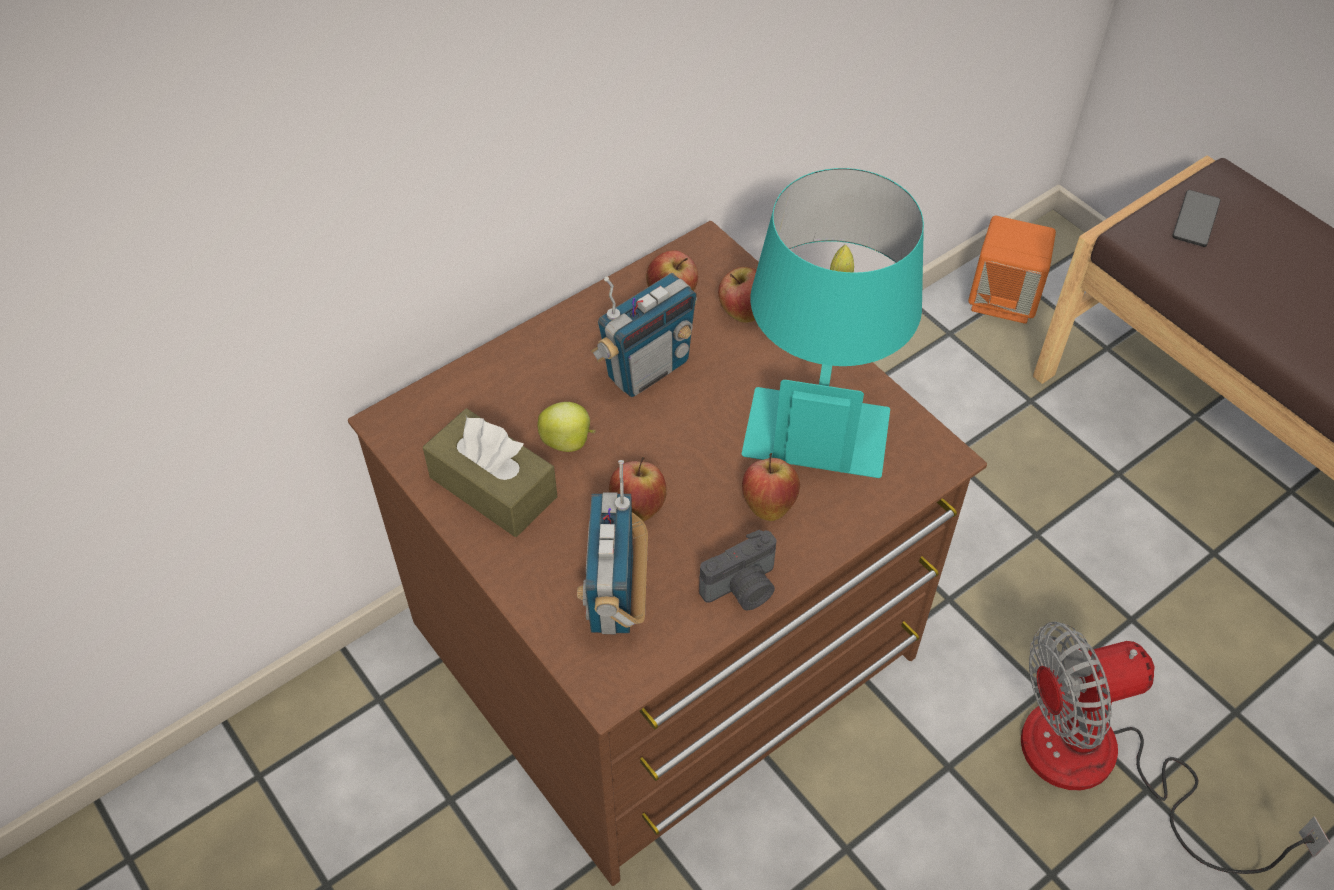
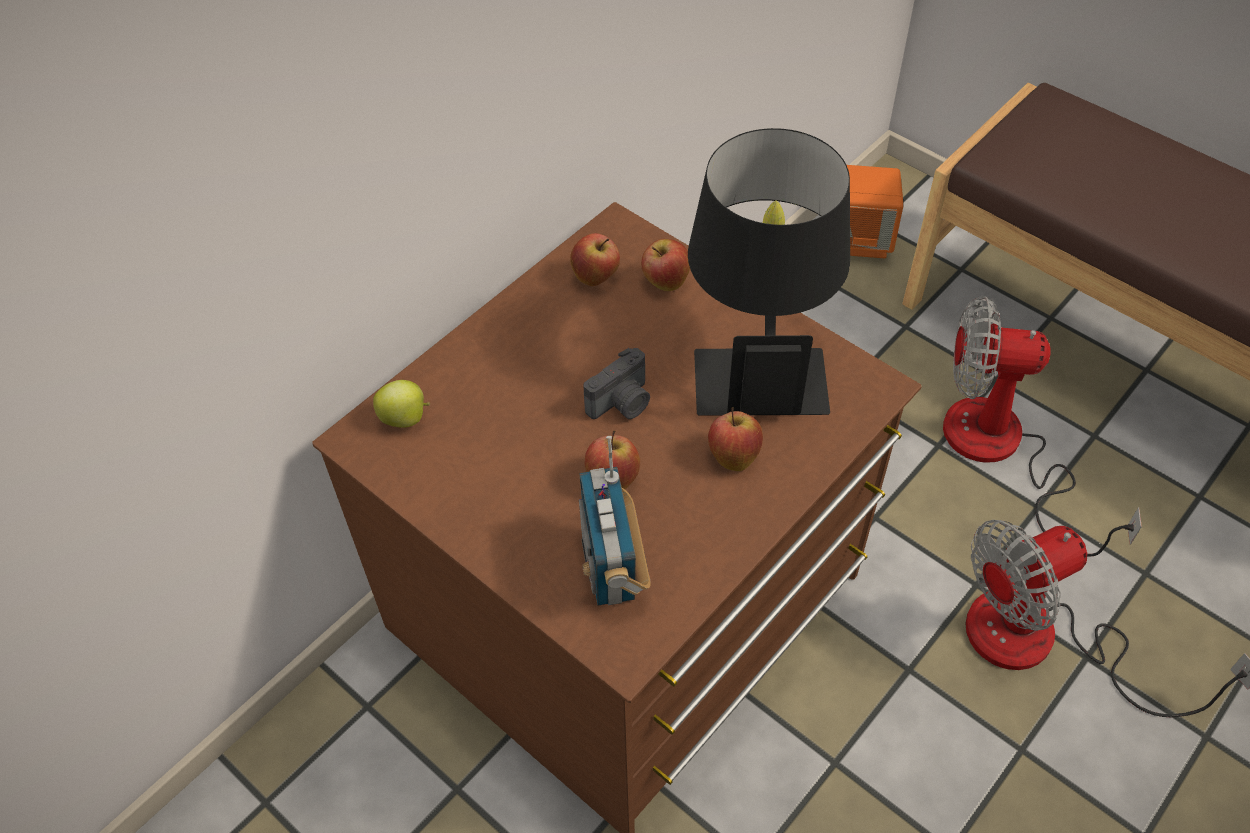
camera: 10 degrees left, 0 degrees up
(493, 487) = (470, 483): brown tissue box -> none
(568, 442) = (531, 429): apple -> apple (406, 418)
(647, 369) = (589, 349): radio -> none
(743, 589) = (729, 539): camera -> camera (622, 403)
(819, 407) = (757, 358): turquoise table lamp -> black table lamp
(1104, 554) = (1001, 453): none -> fan
(1195, 219) = (1034, 140): phone -> none

